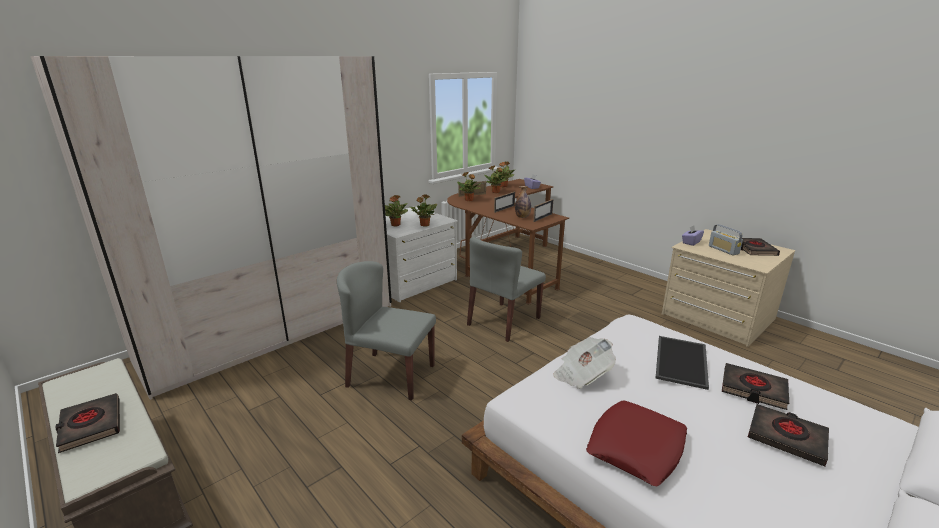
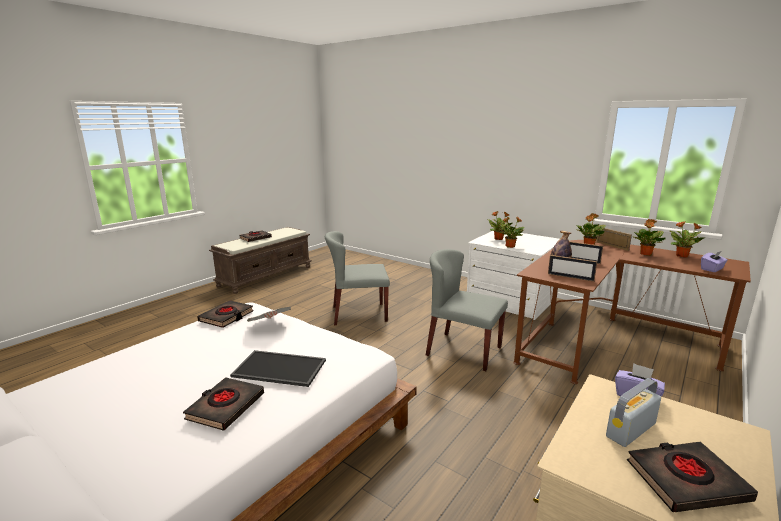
camera: 80 degrees right, 5 degrees down
(274, 330) = (400, 273): beige wardrobe -> none
(390, 375) = (358, 314): grey chair -> grey chair turned 105 degrees counterclockwise
(636, 448) = (180, 342): red pillow -> none
(786, 437) = (151, 411): black book -> black book (226, 317)

